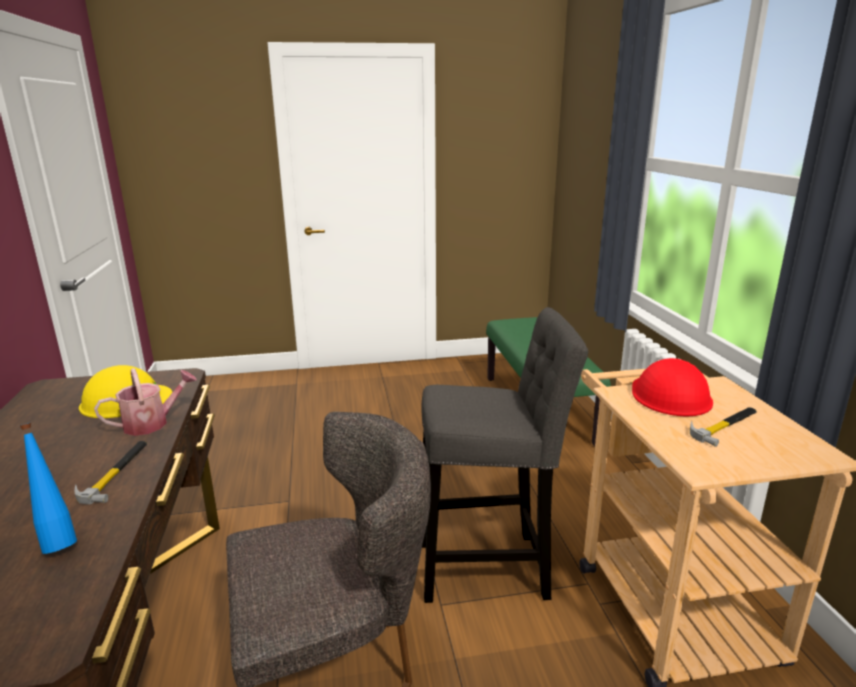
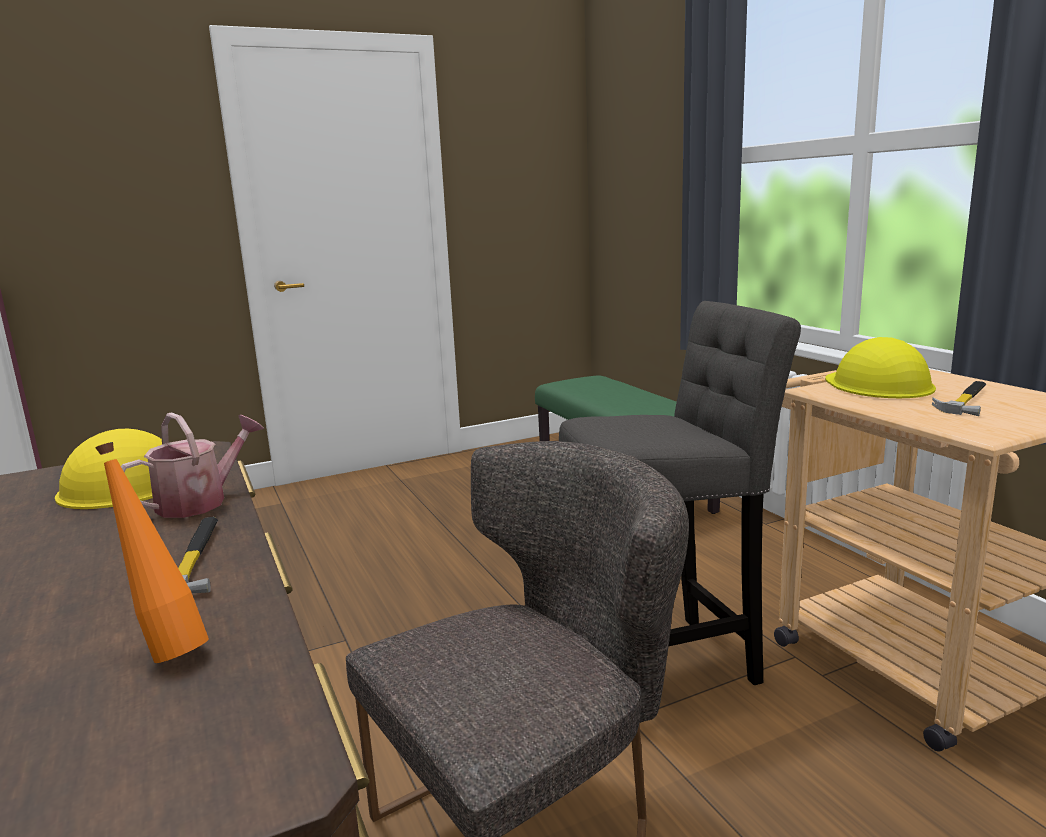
camera: 15 degrees left, 5 degrees down
(58, 541) = (167, 648): blue bottle -> orange bottle
(670, 395) = (878, 384): red hard hat -> yellow hard hat

